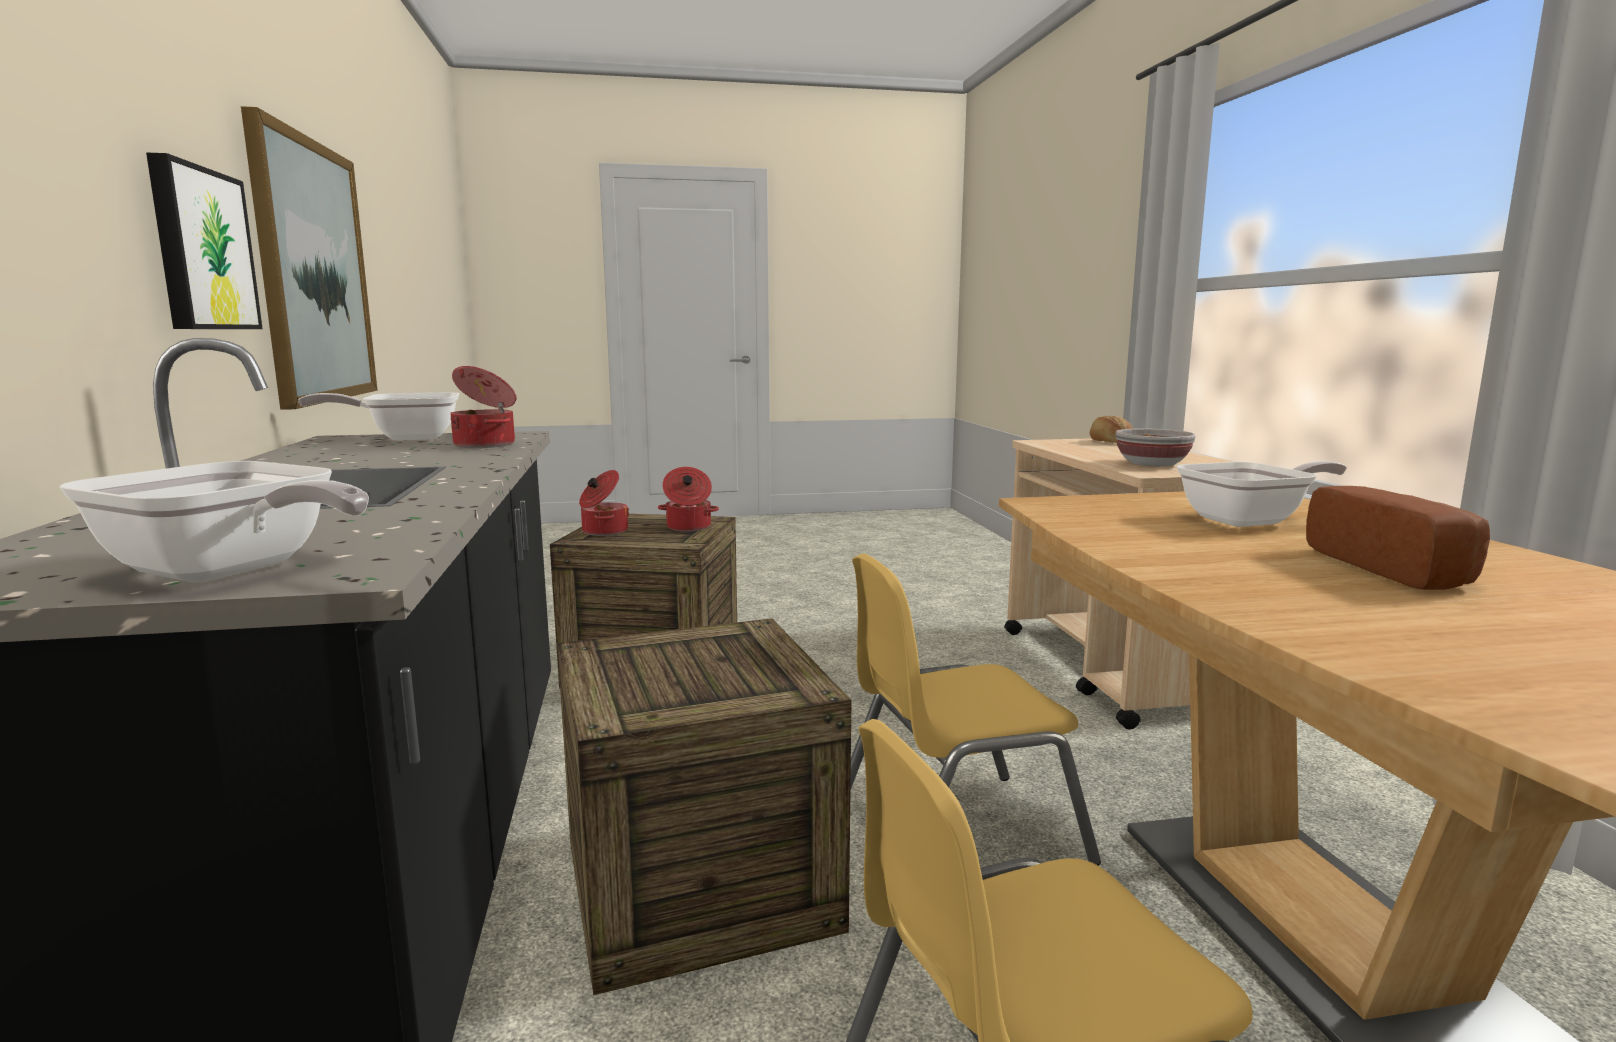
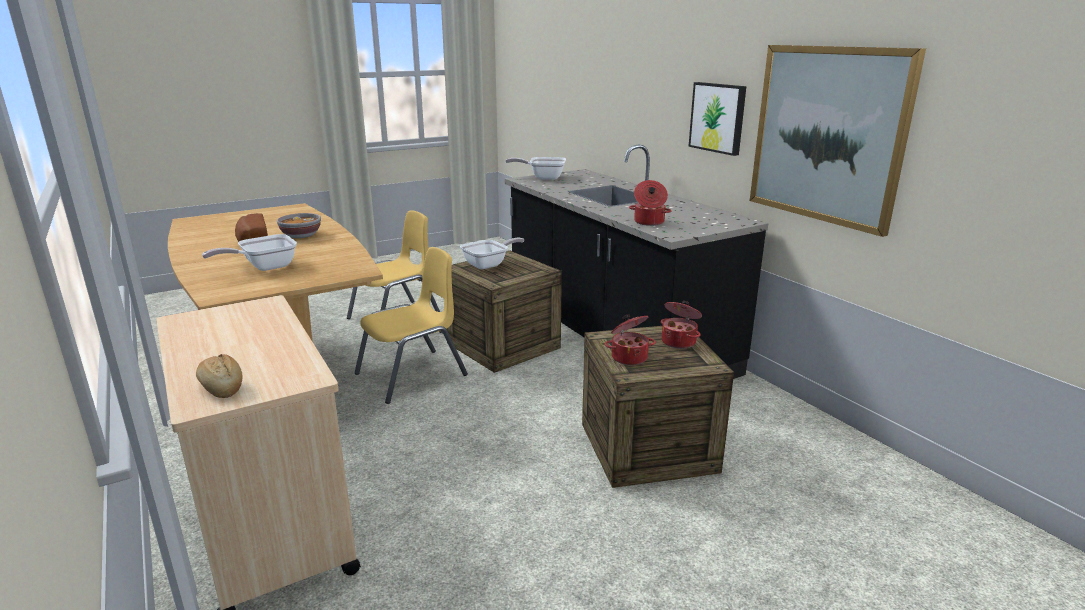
camera: 160 degrees right, 10 degrees up
(405, 438) = (711, 224): frying pan -> frying pan (489, 264)
(1152, 464) = (246, 320): bowl -> bowl (301, 236)

